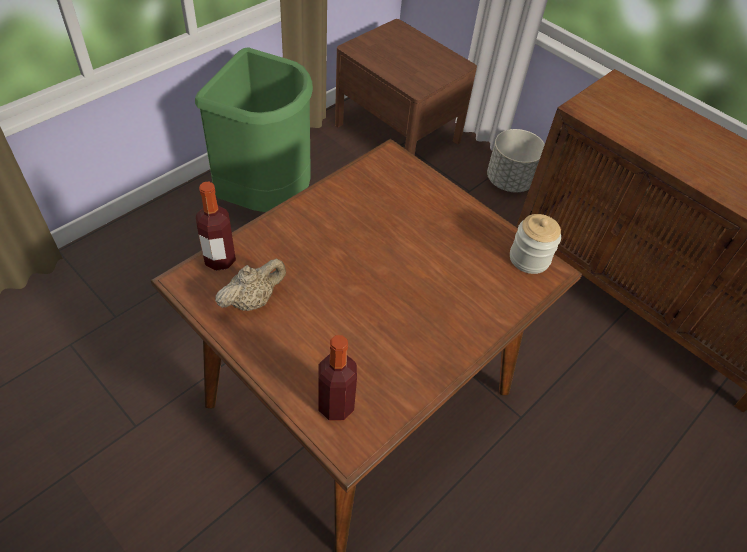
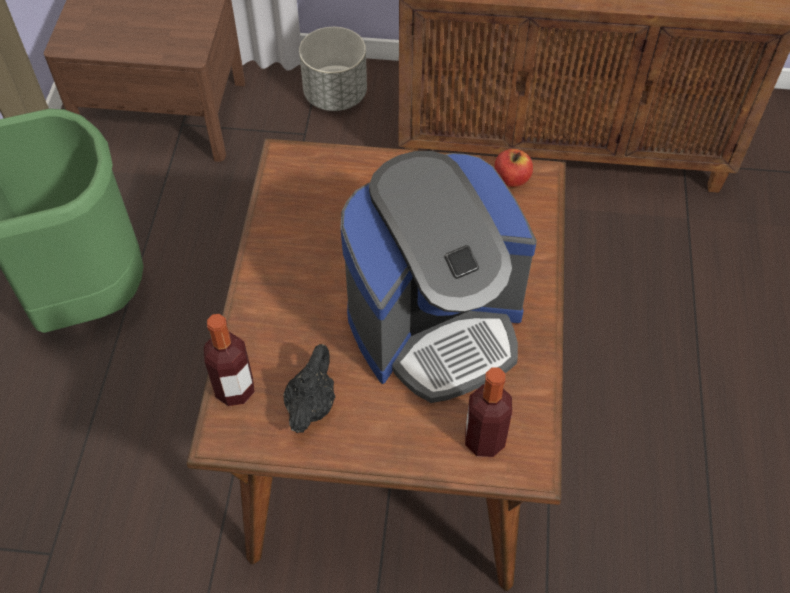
camera: 35 degrees left, 5 degrees up
(253, 300) = (311, 404): beige teapot -> black teapot
(381, 310) = (435, 325): none -> coffee machine
(529, 258) = (511, 179): jar -> apple

